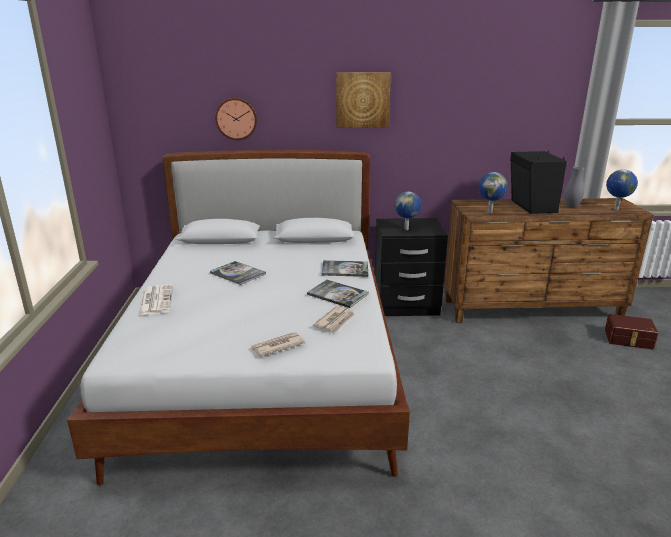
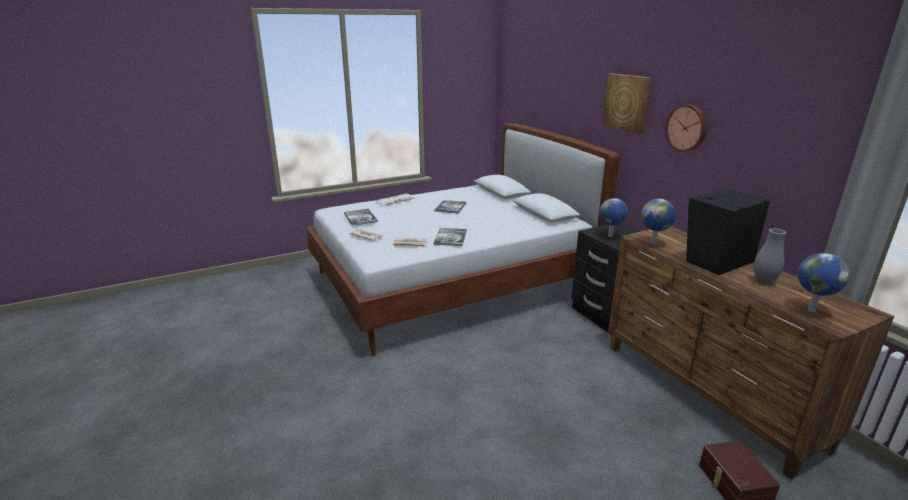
camera: 65 degrees right, 0 degrees up
(236, 118) = (549, 104): wall clock -> wall clock (687, 128)
(345, 269) = (496, 232): book -> book (360, 217)

